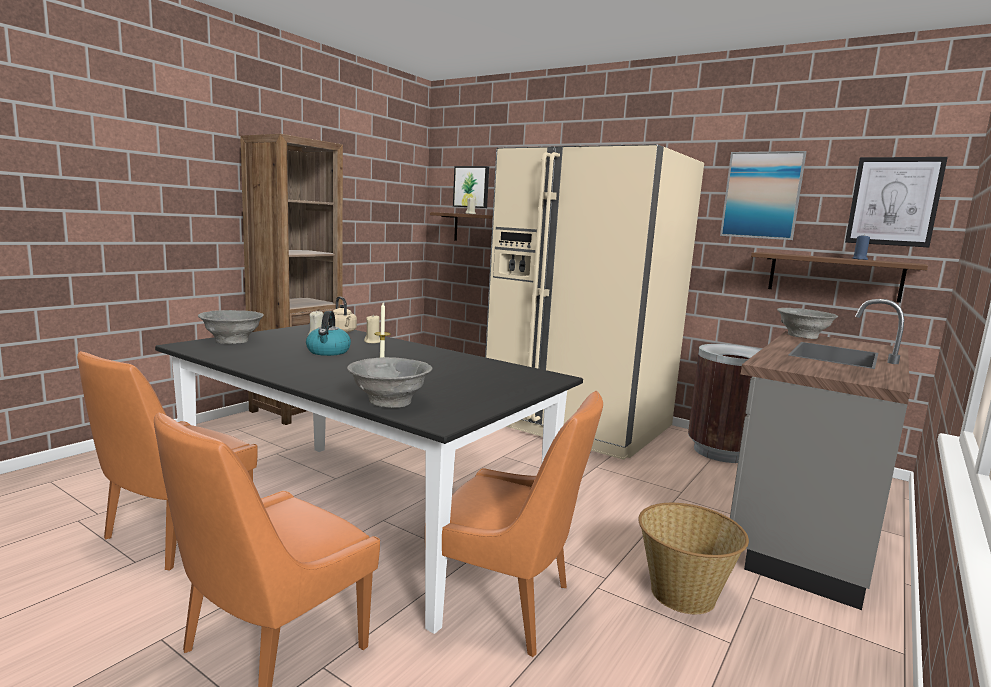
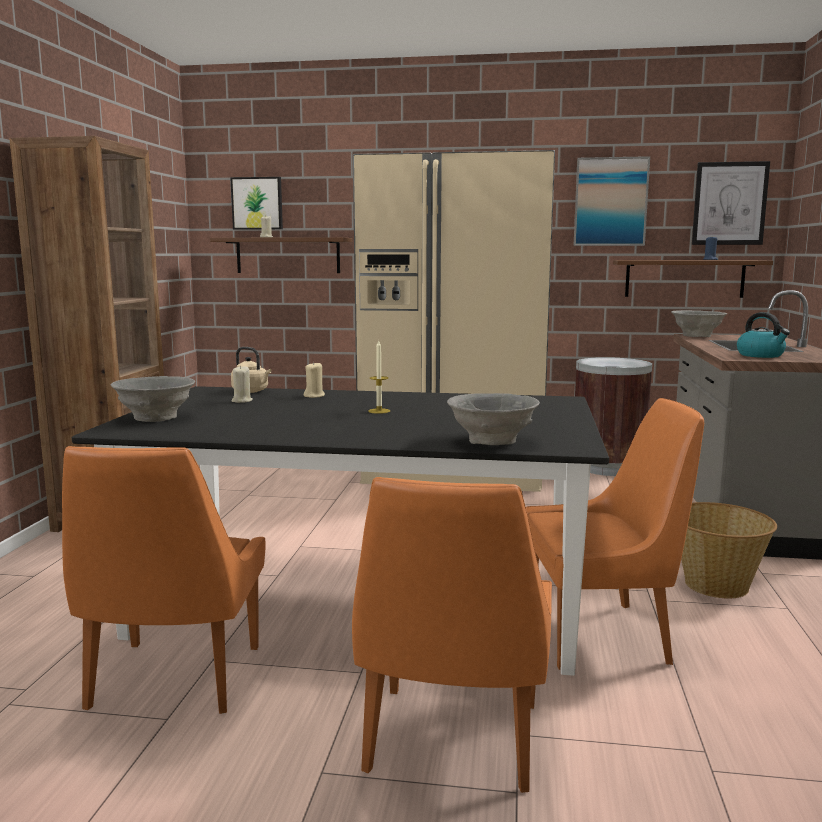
camera: 25 degrees left, 0 degrees up
(328, 352) = (299, 411): kettle -> kettle (761, 355)

